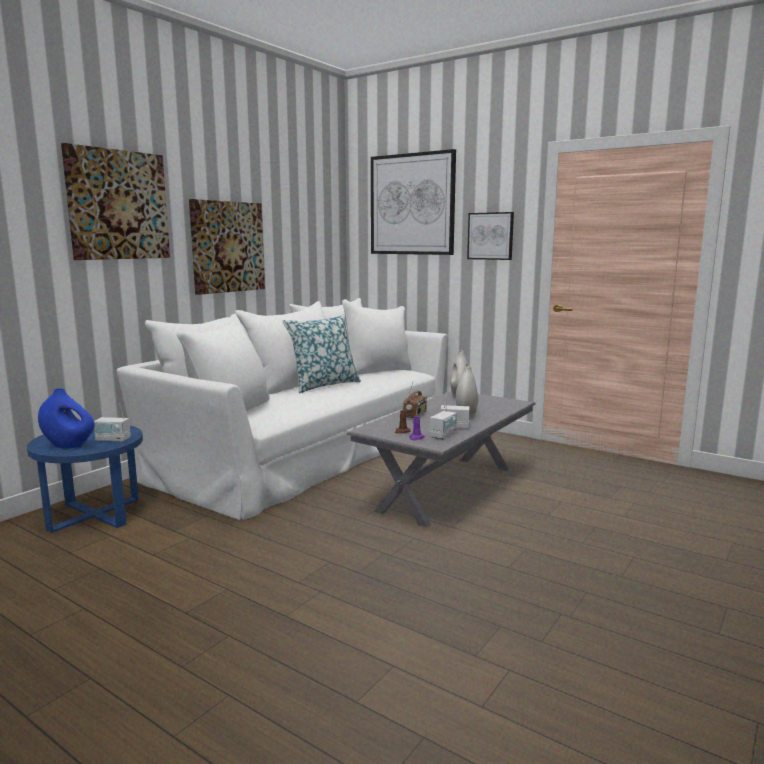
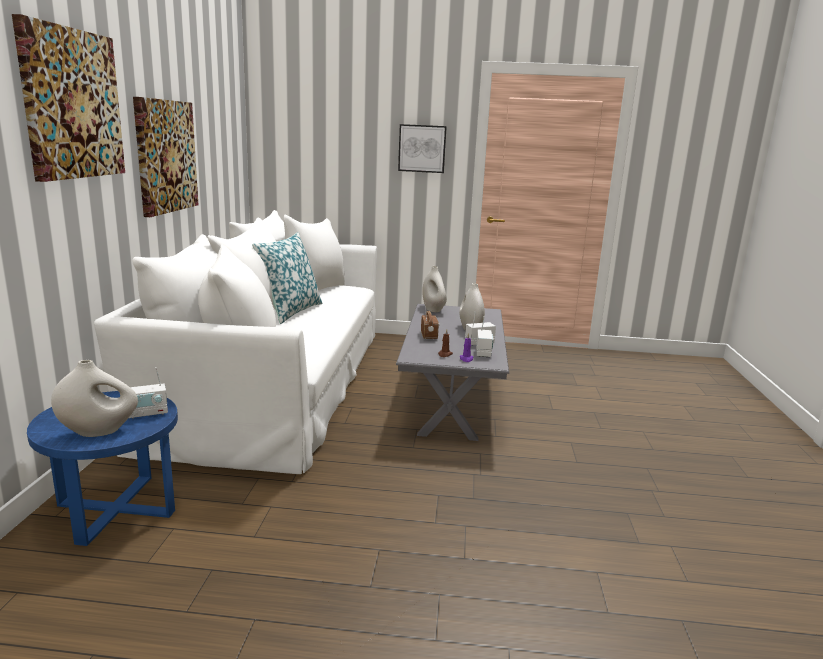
camera: 30 degrees left, 5 degrees up
(69, 445) = (99, 431): blue vase -> white vase
(412, 204) = (332, 110): picture -> none

